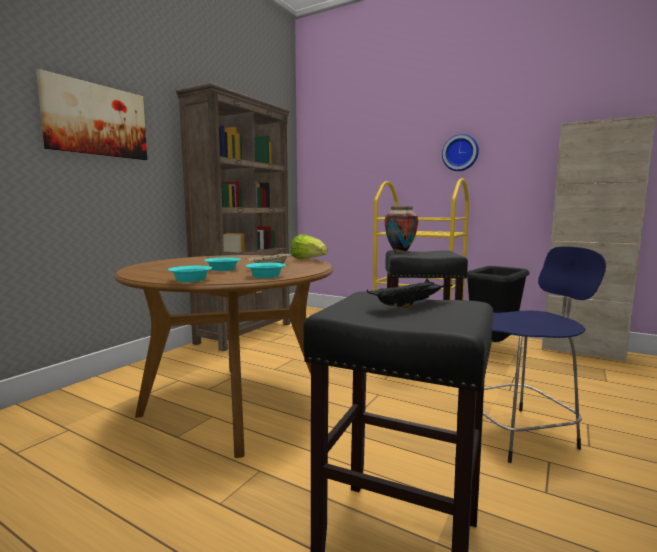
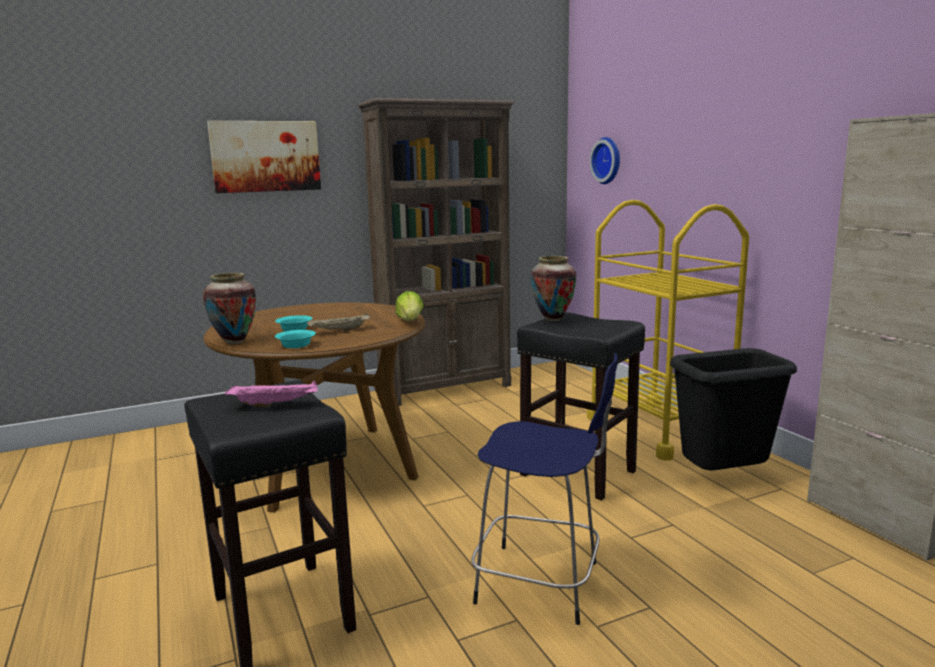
camera: 35 degrees right, 5 degrees up
(191, 280) = (234, 342): turquoise bowl -> vase
(409, 305) = (276, 404): black tray -> pink tray
(460, 153) = (748, 155): wall clock -> wall clock (608, 160)

